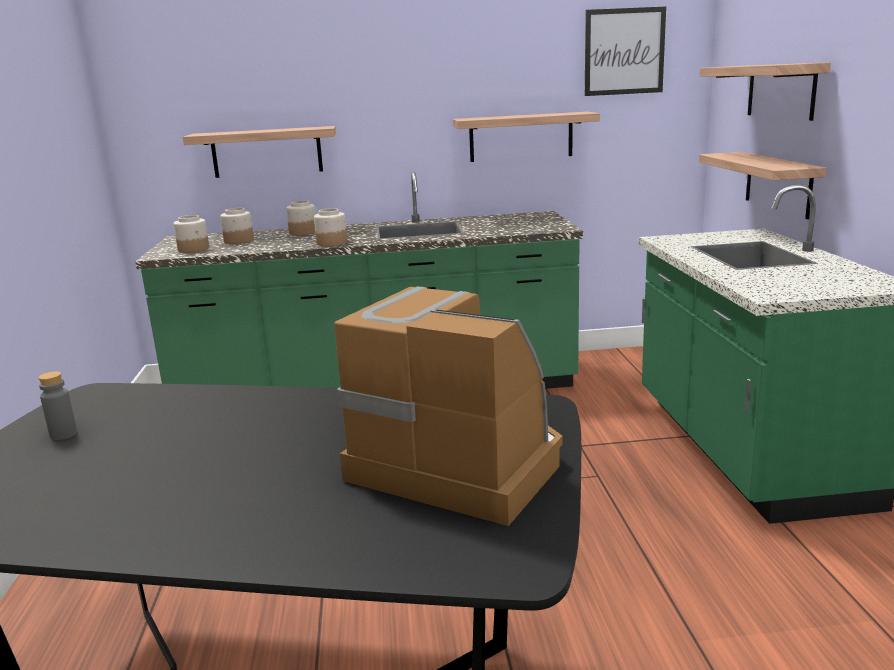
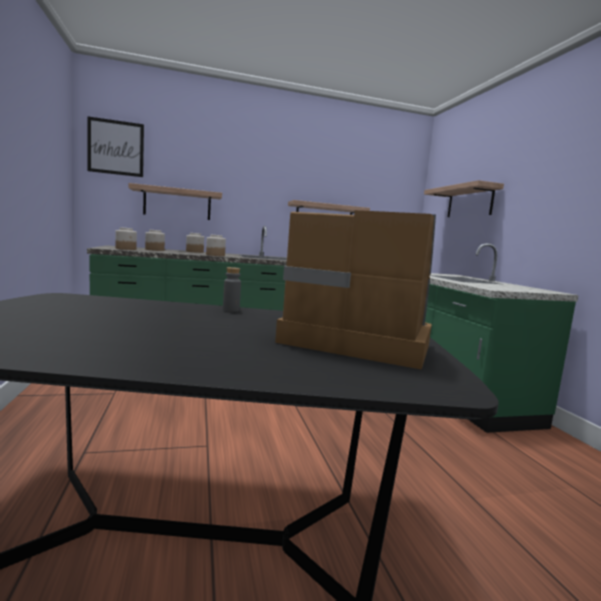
camera: 10 degrees left, 10 degrees down
(63, 434) = (36, 309): grey bottle -> grey bottle (231, 310)
(624, 51) = (381, 180): picture -> picture (116, 147)
(778, 184) = (466, 251): shelf -> none

